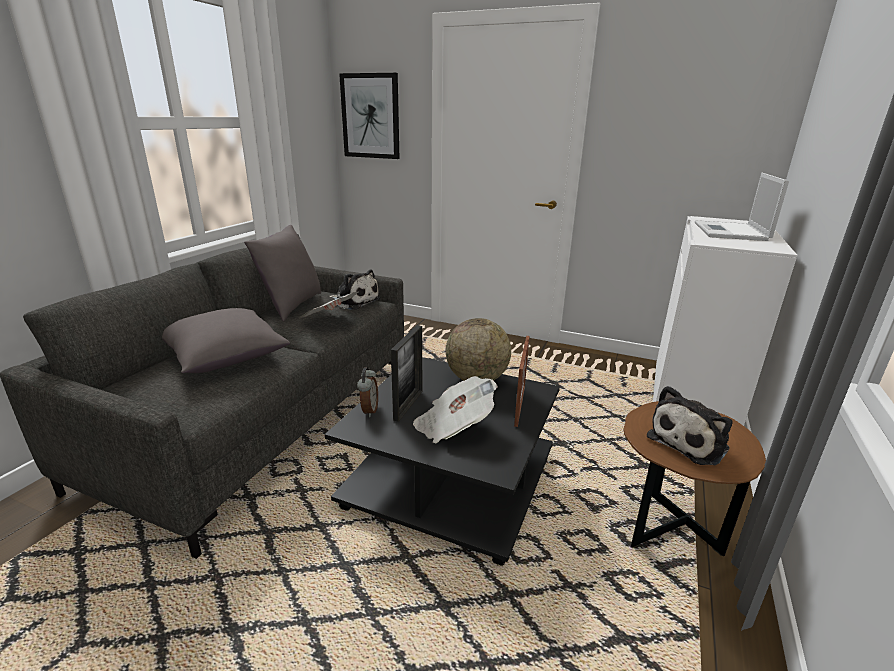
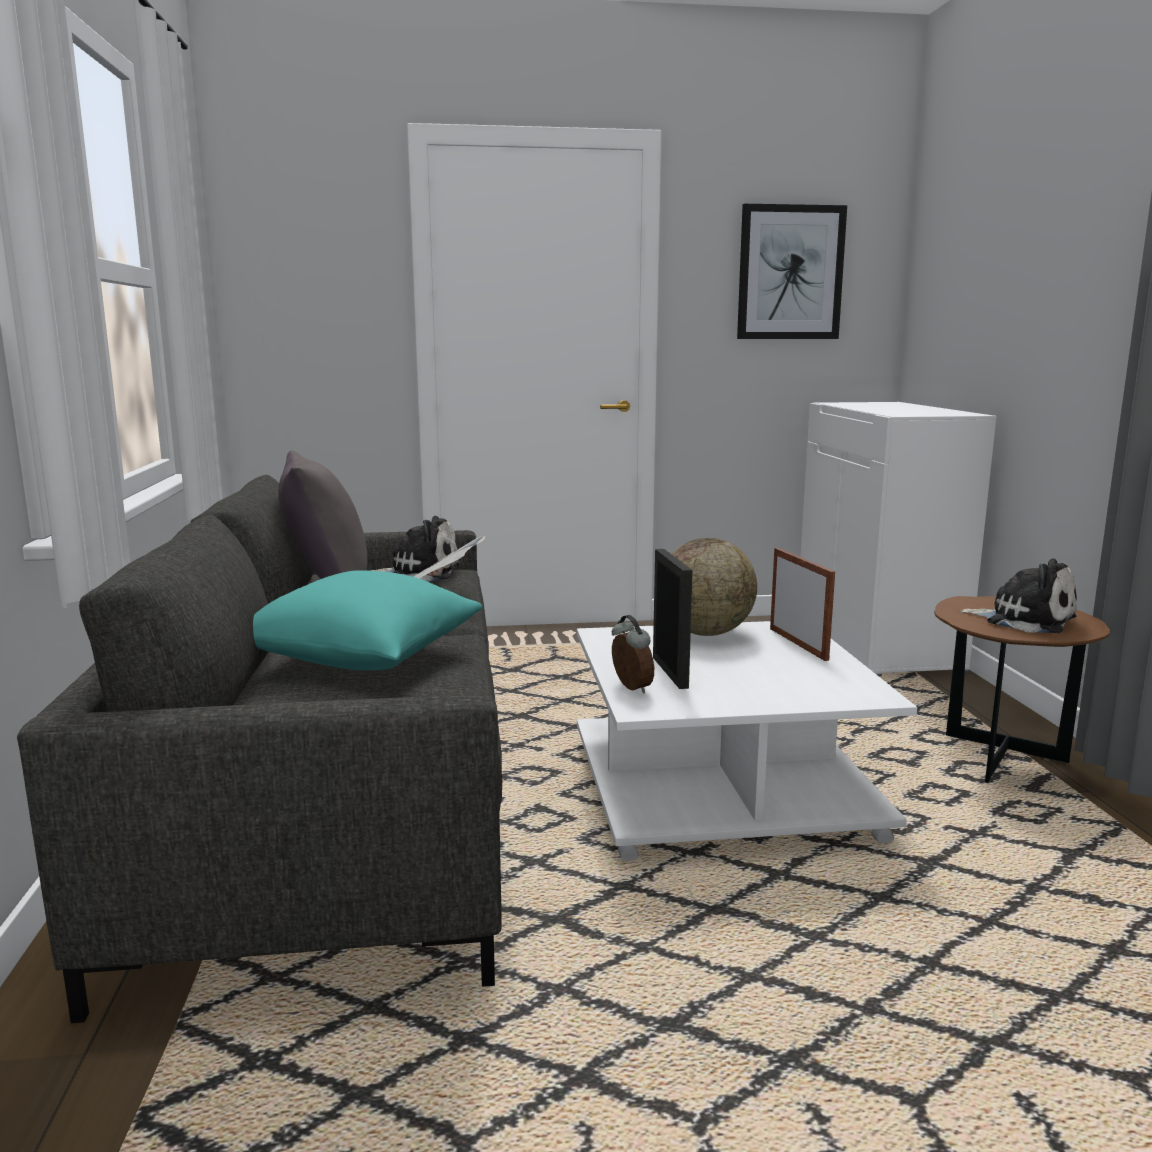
camera: 30 degrees left, 10 degrees down
(225, 358) = (362, 658): grey pillow -> turquoise pillow
(370, 116) = (292, 282): picture -> picture (790, 273)
(449, 479) = (717, 789): black coffee table -> white coffee table
(453, 426) = (761, 676): newspaper -> none
(690, 442) = (1024, 620): plush toy -> plush toy turned 75 degrees counterclockwise
(731, 232) = (893, 408): laptop -> none

